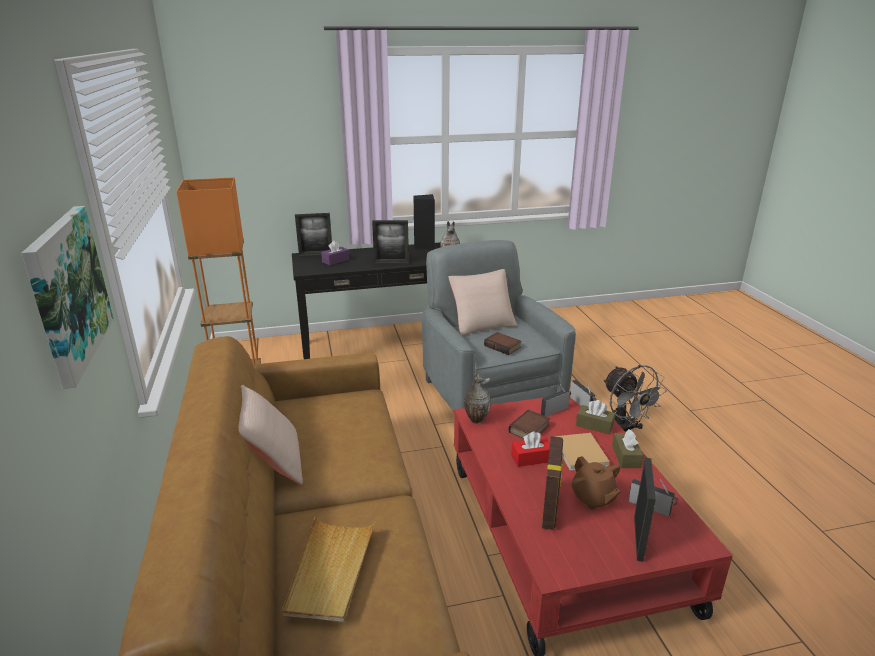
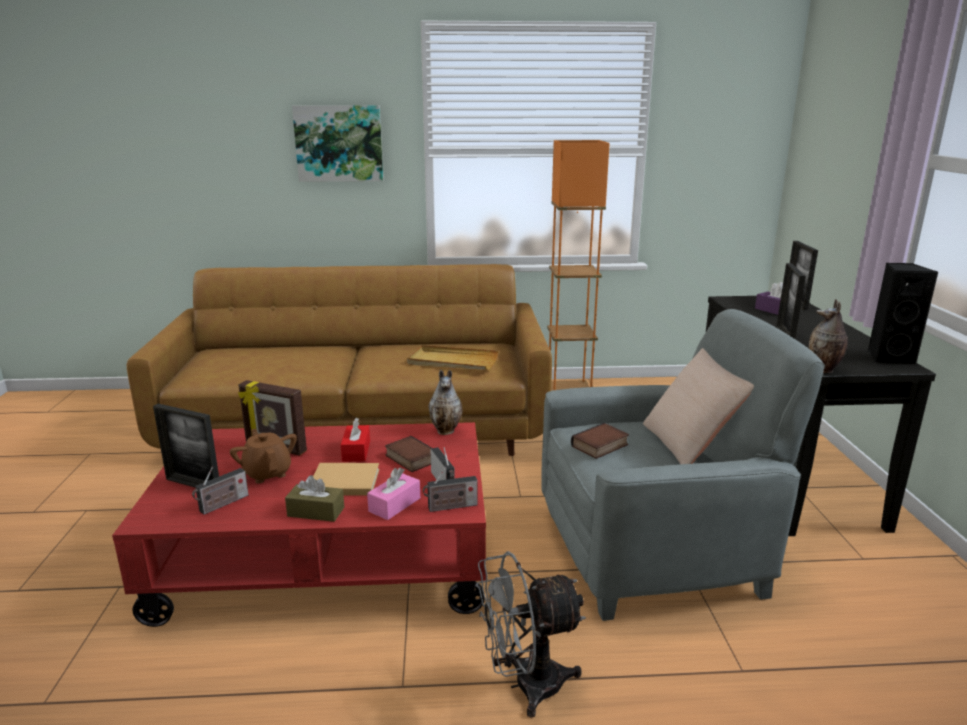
camera: 100 degrees right, 5 degrees down
(273, 461) = (411, 342): beige pillow -> none
(330, 570) = (273, 353): beige tray -> beige tray (452, 361)
(593, 498) = (267, 473): brown teapot -> brown teapot turned 75 degrees clockwise
(594, 425) = (394, 505): brown tissue box -> pink tissue box

